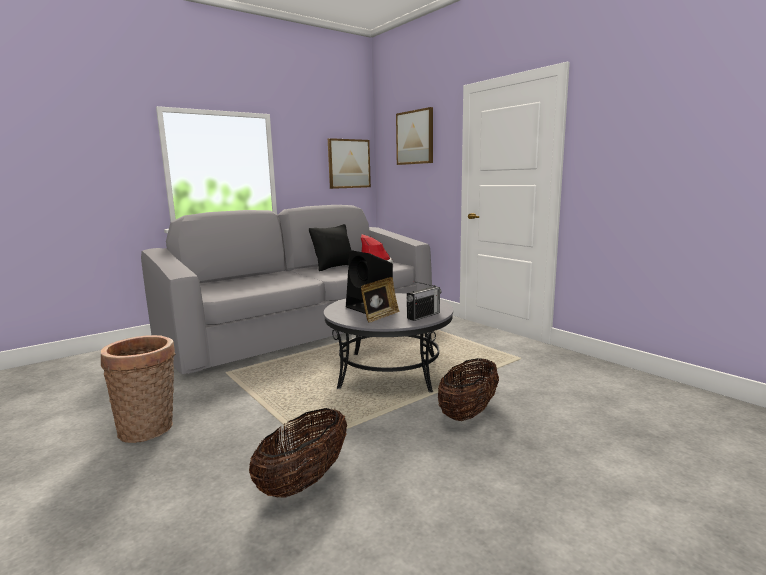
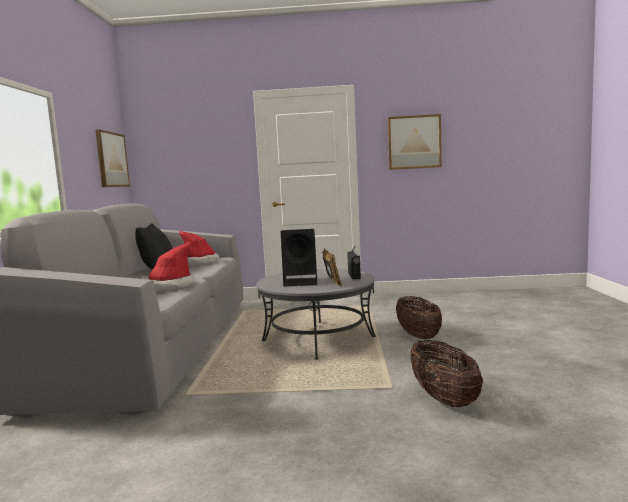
camera: 50 degrees left, 5 degrees down
(150, 428) = (252, 450): basket -> none
(280, 283) = (170, 286): none -> hat
(415, 137) = (192, 134): picture -> picture (414, 142)

